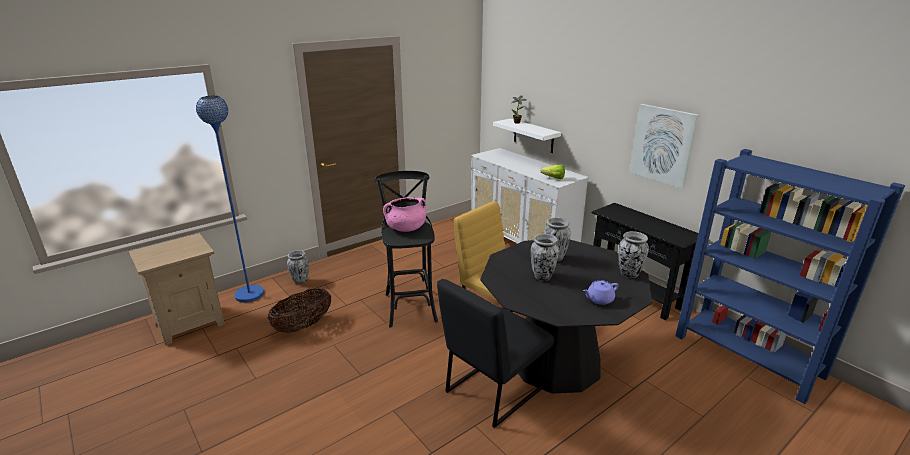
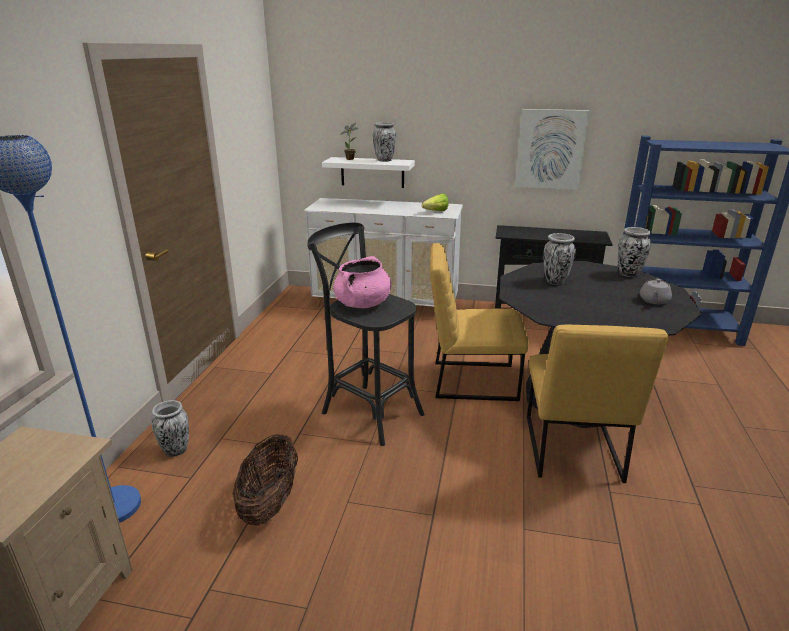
camera: 40 degrees left, 0 degrees up
(493, 389) = (572, 449): black chair -> yellow chair
(542, 277) = (580, 300): vase -> vase (384, 160)
(599, 299) = (654, 300): purple teapot -> grey teapot

